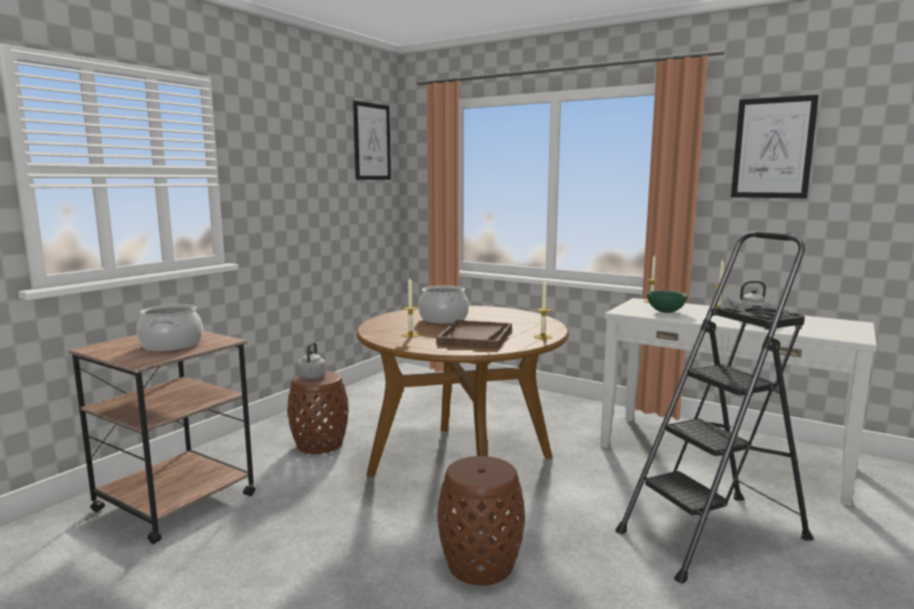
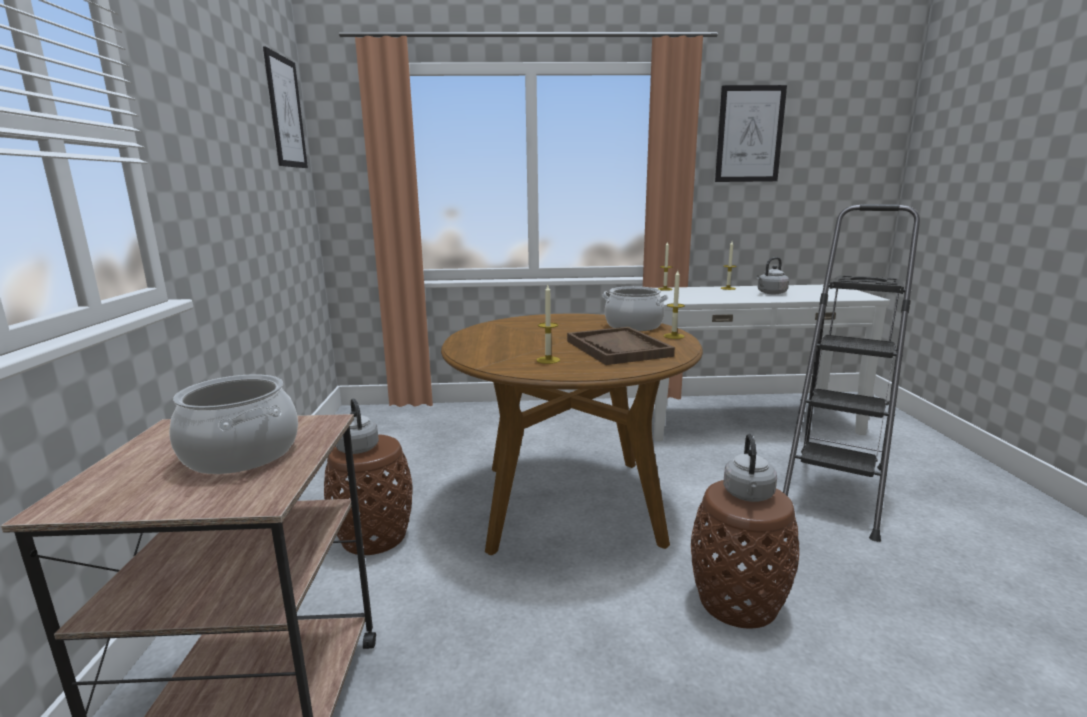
camera: 35 degrees left, 5 degrees up
(444, 319) = (531, 336): cooking pot -> cooking pot (634, 326)
(483, 469) = (748, 495): none -> grey kettle
(665, 312) = (701, 296): green bowl -> none

